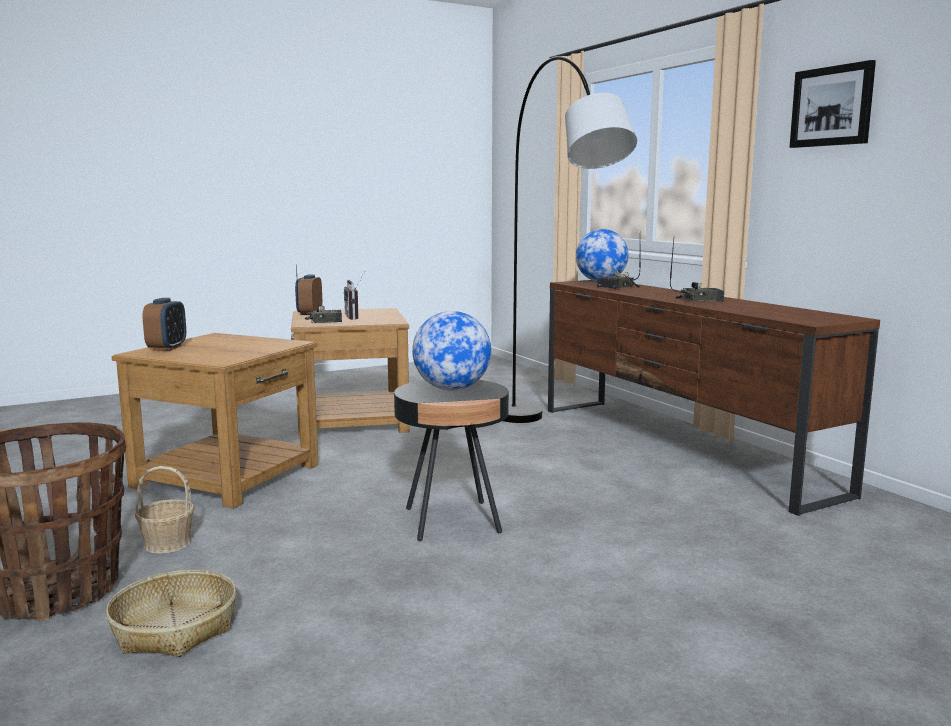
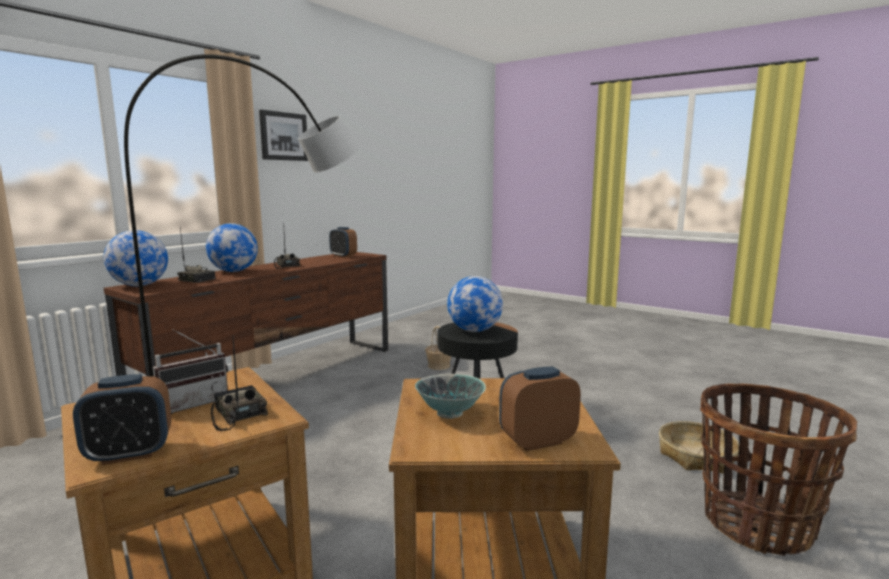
camera: 115 degrees left, 0 degrees up
(167, 543) = (645, 516): basket -> basket (439, 366)
(237, 342) = (450, 414): none -> bowl
(667, 292) = (234, 271): none -> globe
(799, 314) = (343, 256): none -> alarm clock

